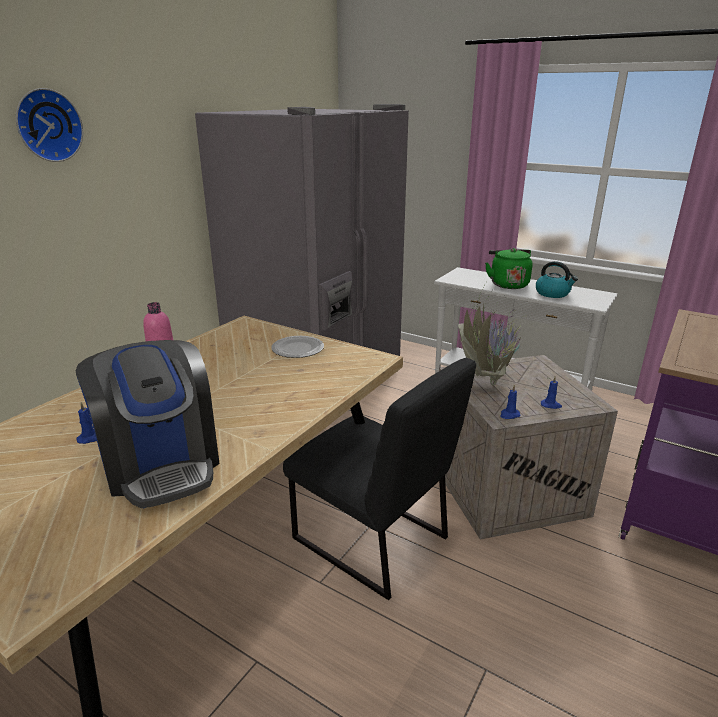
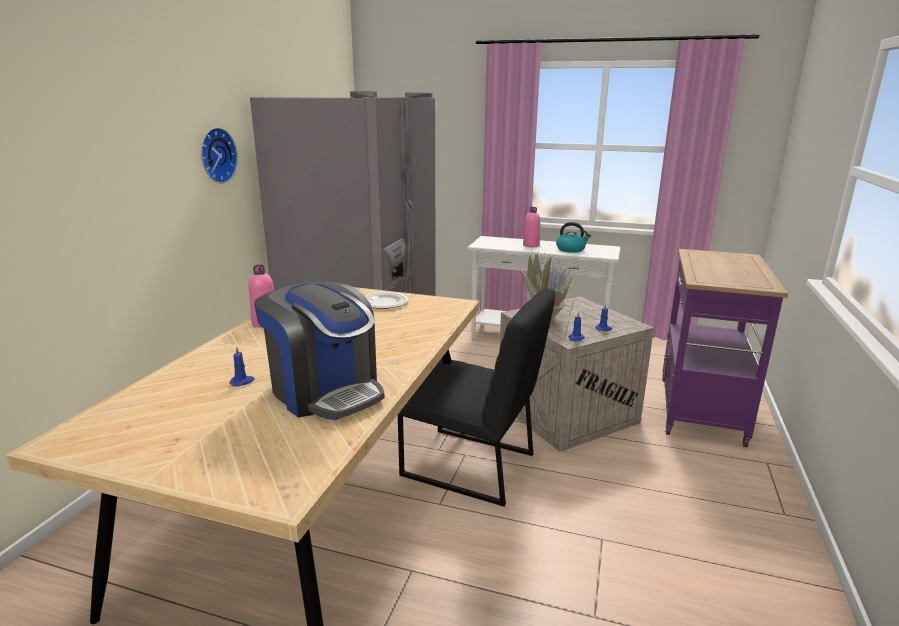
camera: 15 degrees left, 5 degrees down
(47, 125) = (133, 104): wall clock -> wall clock (216, 155)
(507, 284) = (531, 245): green kettle -> pink bottle

